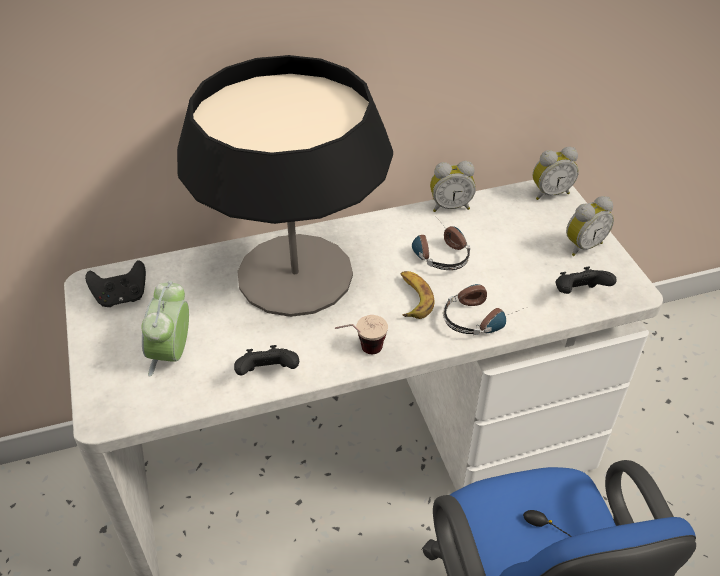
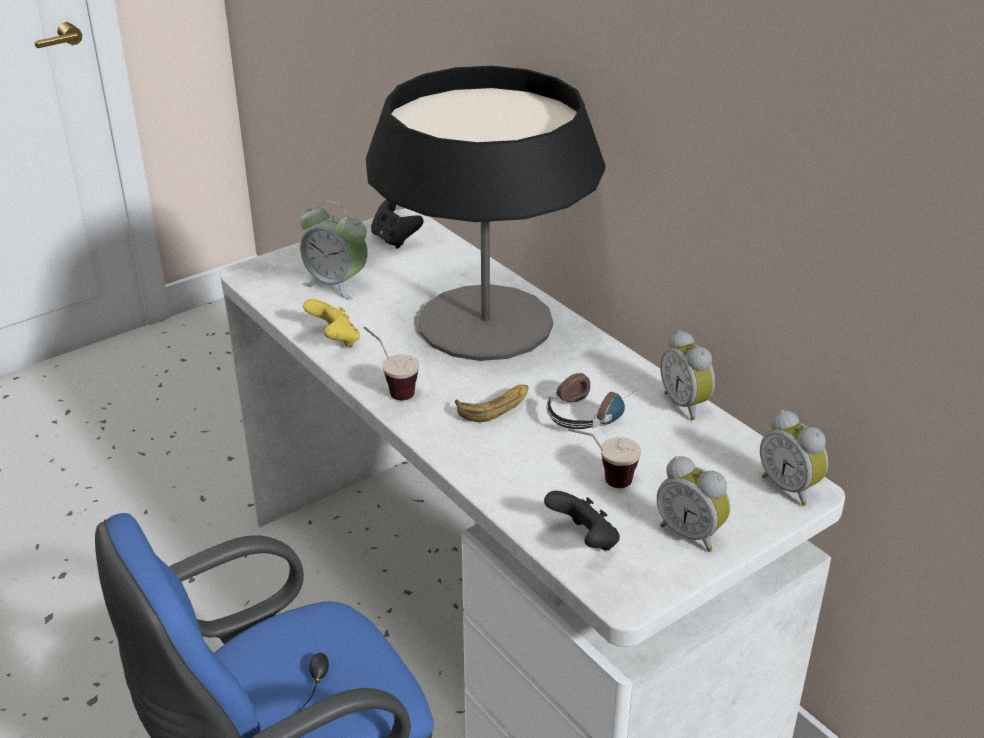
camera: 70 degrees right, 10 degrees down
(172, 354) = (336, 284): alarm clock -> alarm clock turned 135 degrees counterclockwise
(268, 373) = (335, 340): black game controller -> yellow game controller
(481, 316) = (493, 463): headphones -> none
(519, 268) = (602, 481): none -> cup

